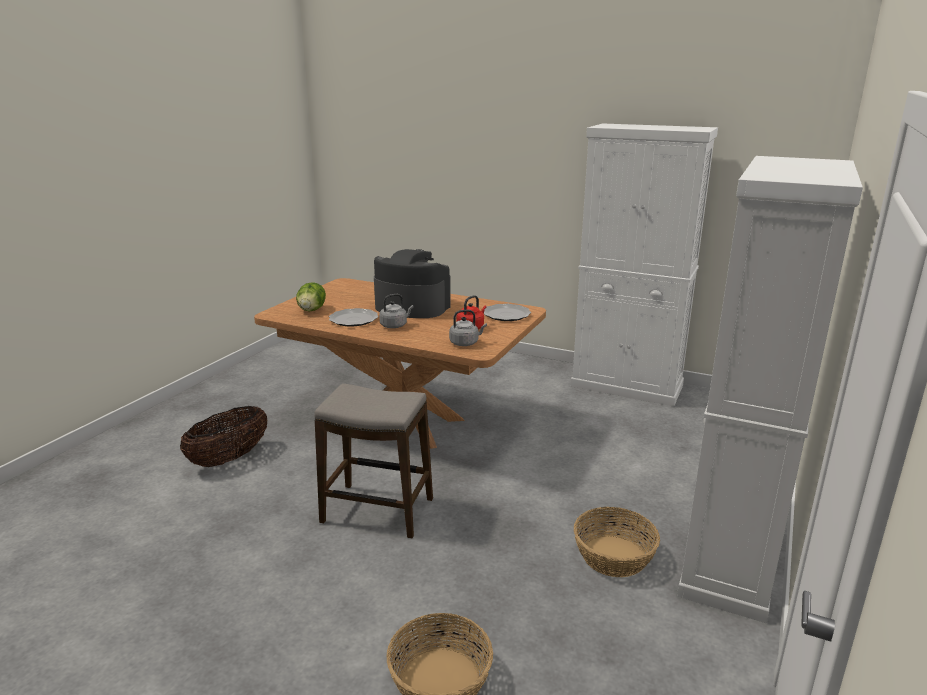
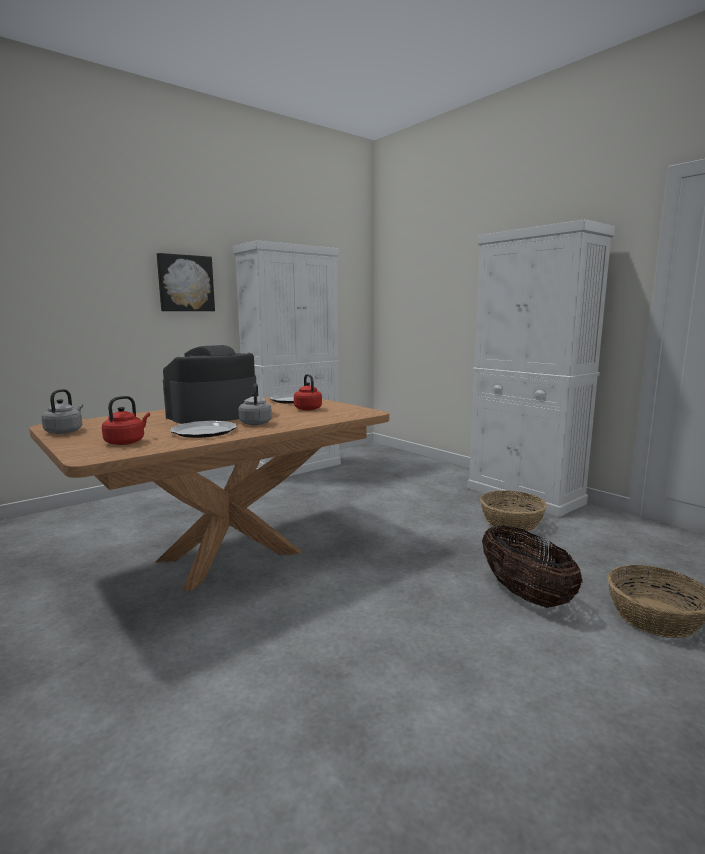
camera: 65 degrees left, 10 degrees down
(229, 458) = (145, 709): basket -> basket (525, 594)
(311, 310) = (126, 442): lettuce -> red kettle
(377, 511) = (392, 603): stool -> none
(465, 343) = (342, 413): grey kettle -> grey kettle (65, 431)
(549, 163) = (185, 283): none -> picture

